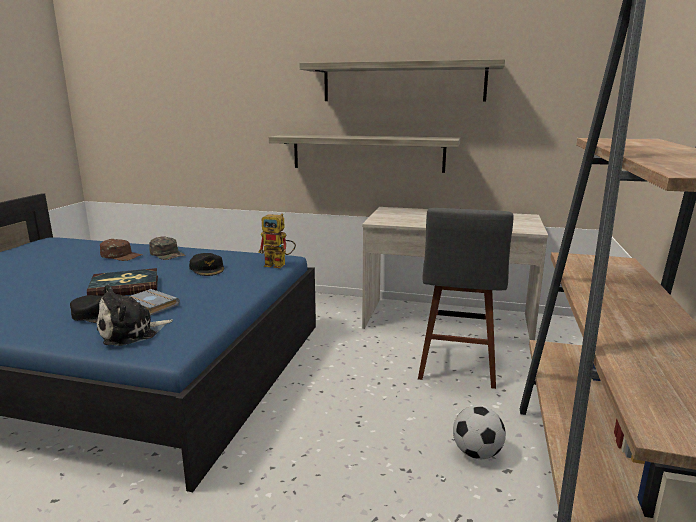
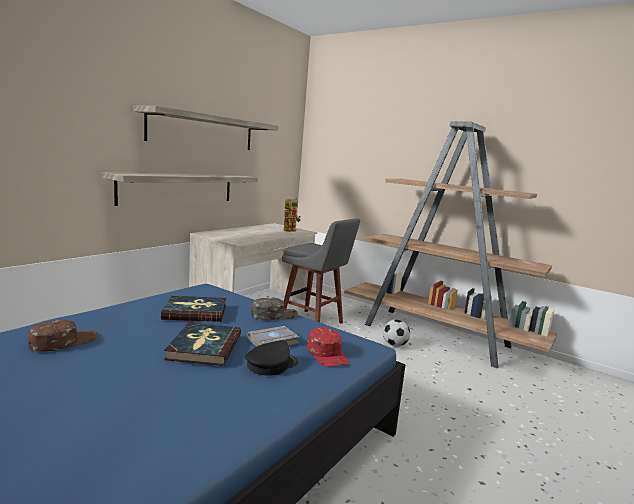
camera: 70 degrees left, 5 degrees down
(131, 332) = (327, 354): plush toy -> red cap
(167, 254) = (107, 320): green cap -> green cap (274, 314)
(207, 269) = (195, 312): black cap -> book
(279, 265) = (224, 291): toy robot -> toy robot (290, 230)

